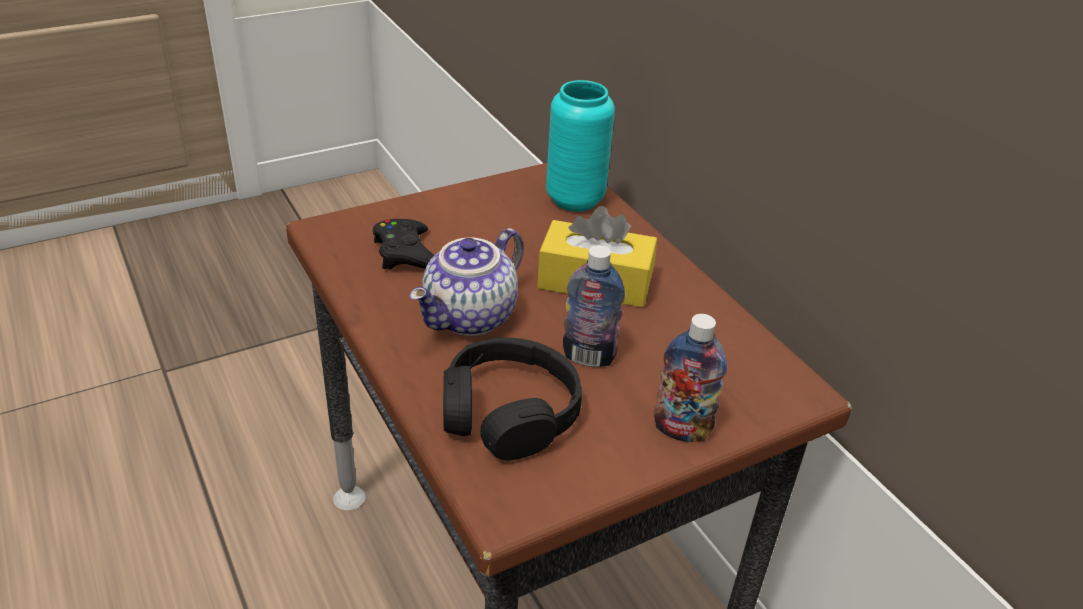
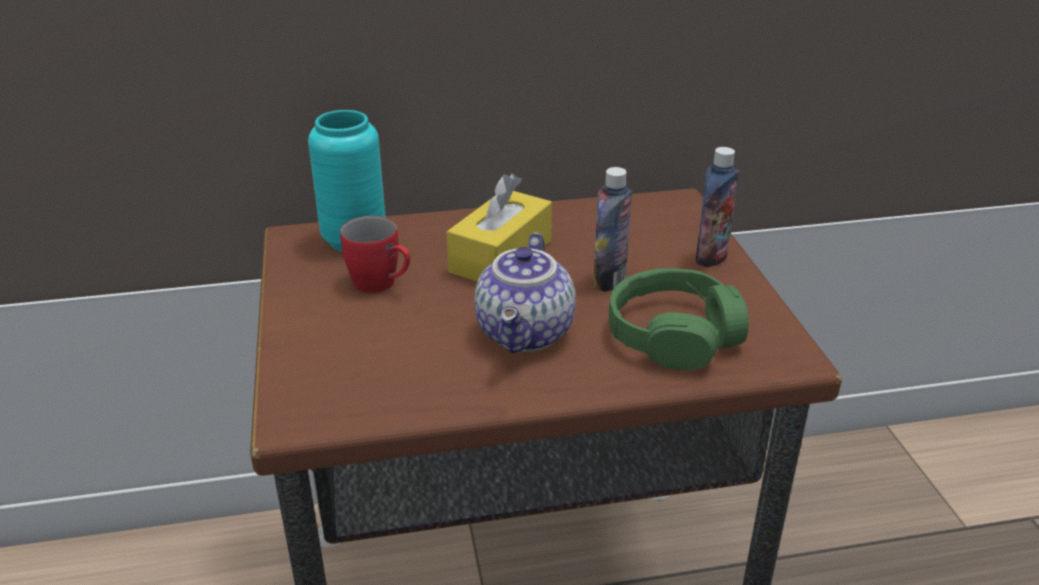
camera: 70 degrees left, 5 degrees down
(406, 253) = (387, 359): black game controller -> none
(471, 318) = (527, 334): teapot -> teapot turned 45 degrees clockwise
(508, 413) = (674, 335): black headphones -> green headphones
(512, 228) = (382, 285): none -> red mug

